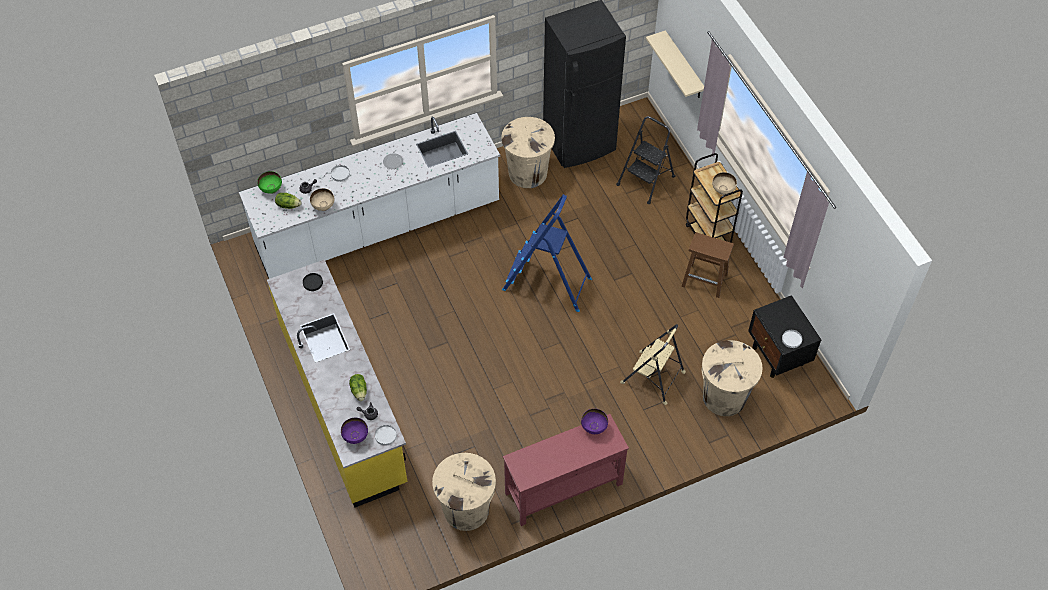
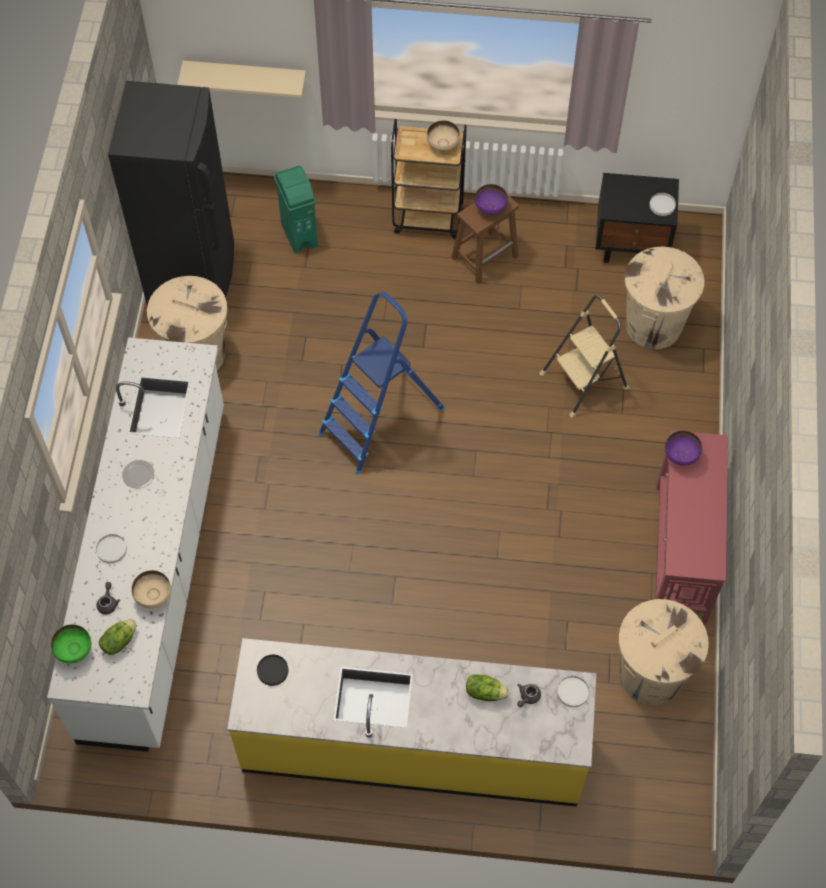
camera: 60 degrees left, 5 degrees up
(355, 437) = (554, 729): purple bowl -> purple bowl (490, 209)
(647, 179) = (299, 234): black step ladder -> green trash can

